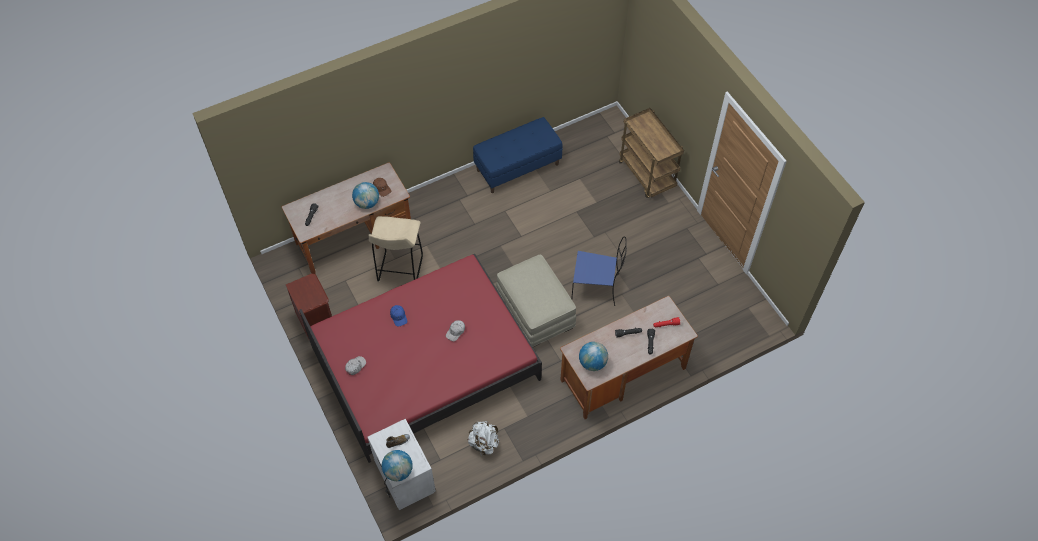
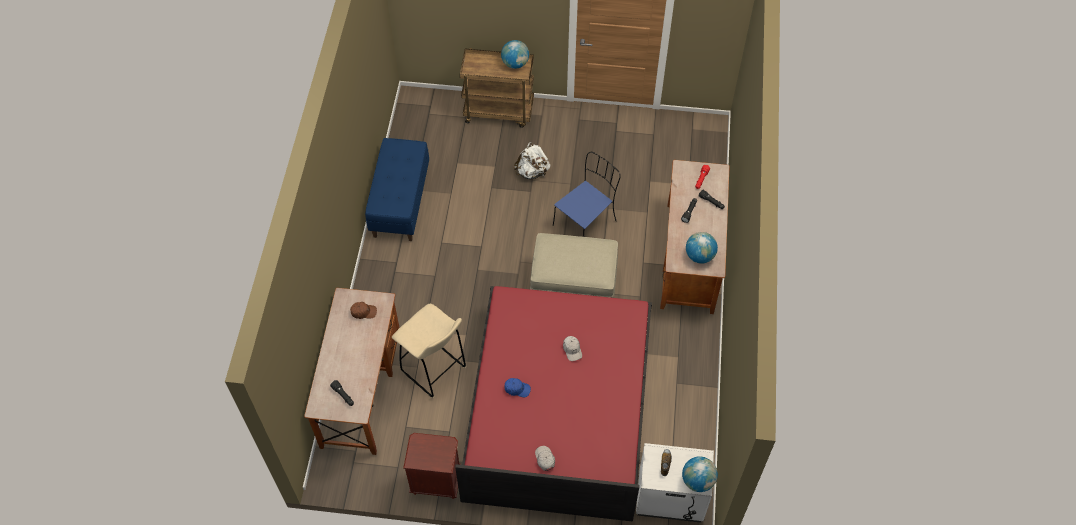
camera: 55 degrees left, 0 degrees up
(367, 203) = (370, 335): globe -> globe (515, 63)
(484, 443) = (680, 409): white backpack -> white backpack (532, 172)

